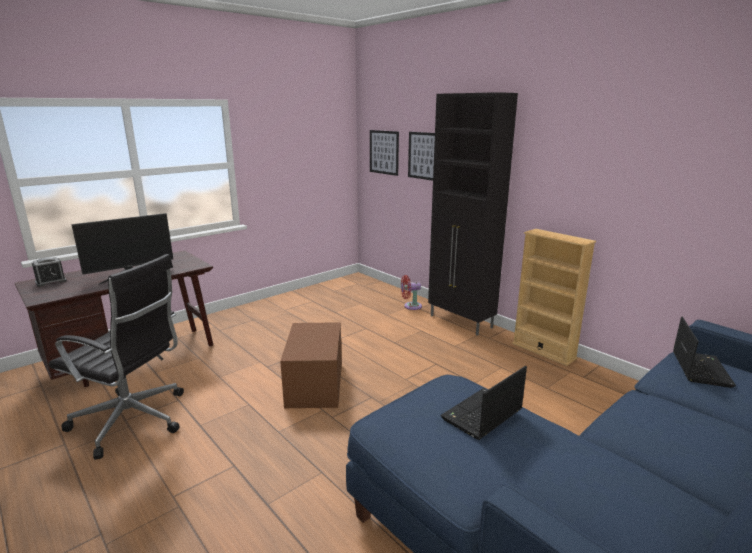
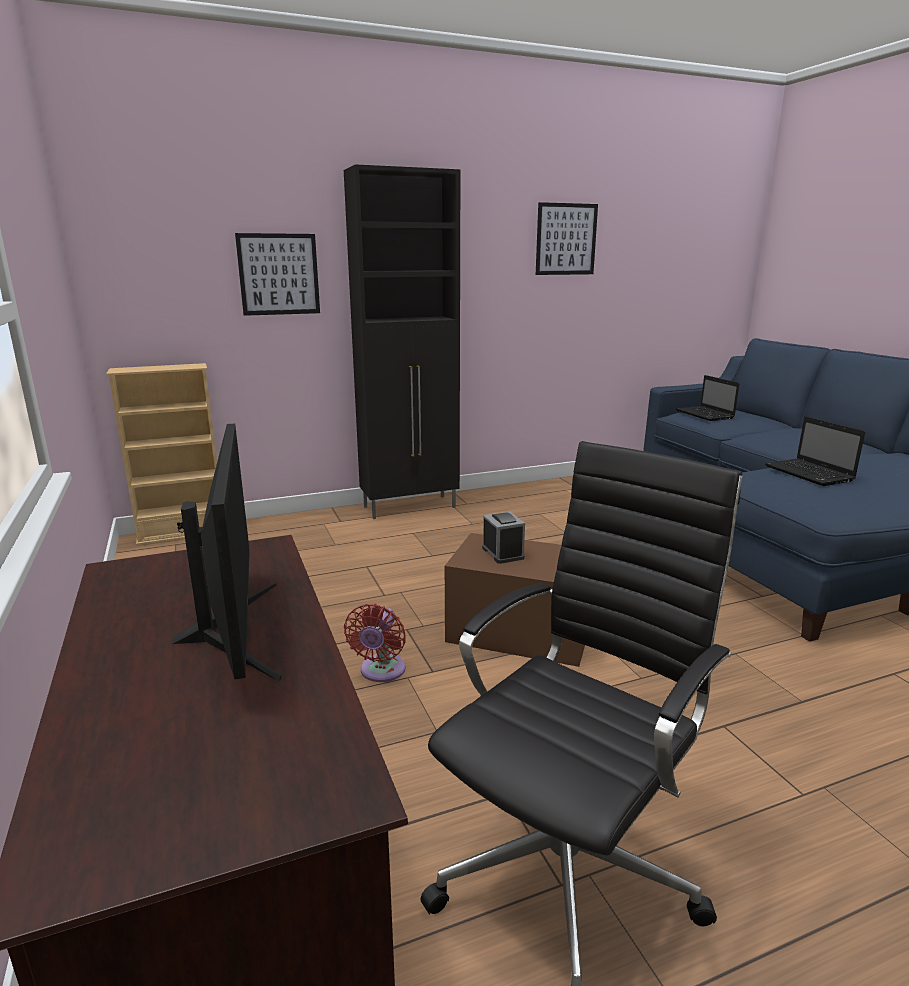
camera: 70 degrees left, 0 degrees up
(51, 281) = (122, 802): alarm clock -> alarm clock (503, 553)
(384, 152) = (167, 276): picture -> picture (566, 239)
(410, 306) = (326, 524): red fan -> red fan (381, 672)
(543, 351) = (517, 489): beige bookcase -> beige bookcase (183, 534)
(699, 368) = (705, 415): laptop -> laptop turned 150 degrees counterclockwise

